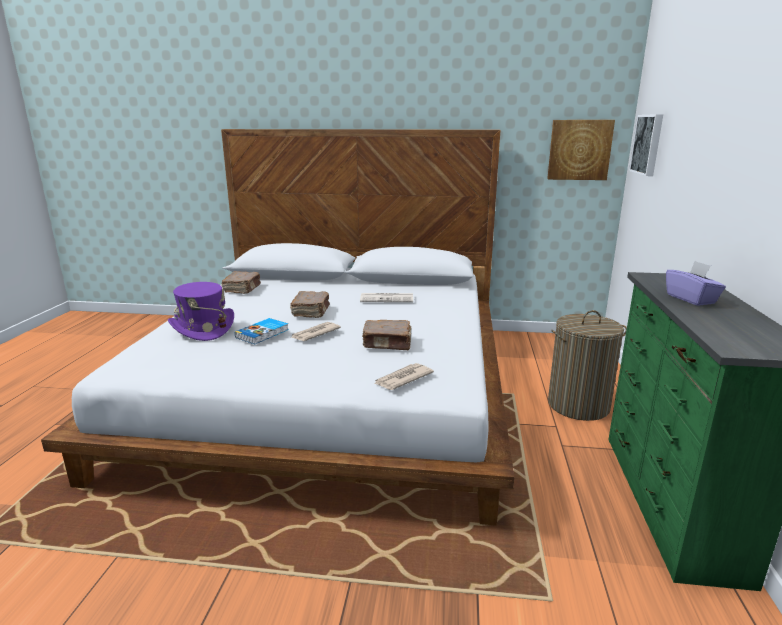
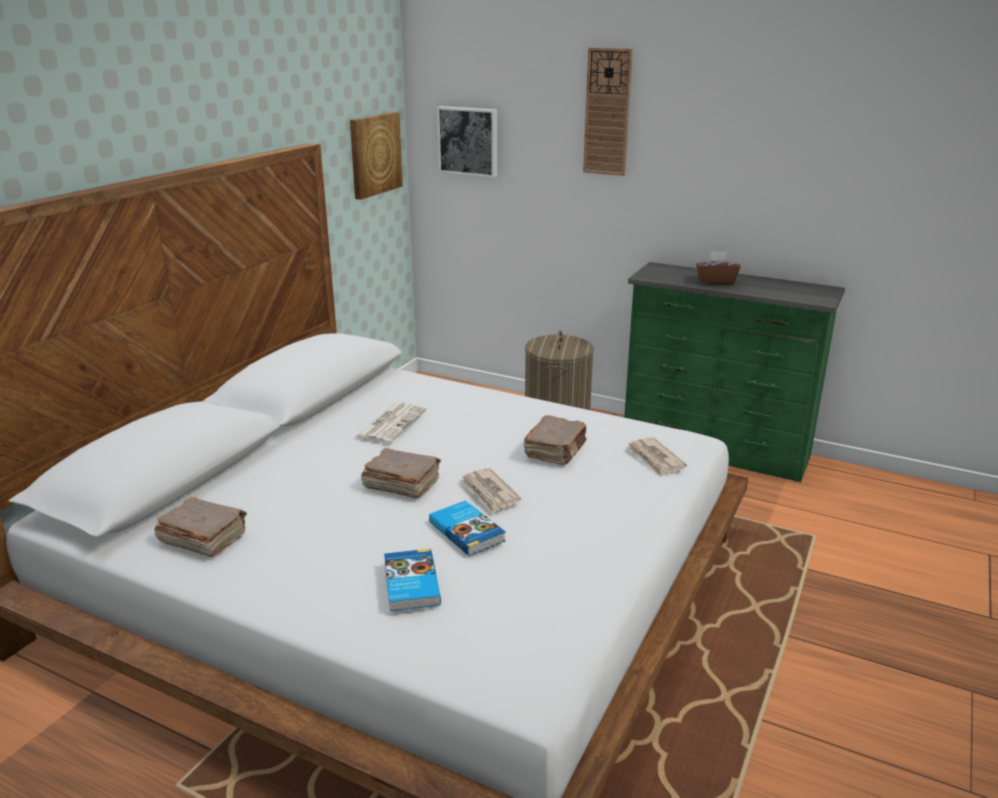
camera: 70 degrees left, 5 degrees up
(202, 328) = (410, 584): purple hat -> book
(691, 299) = (715, 282): purple tissue box -> brown tissue box
(711, 109) = (607, 112): none -> wall clock

